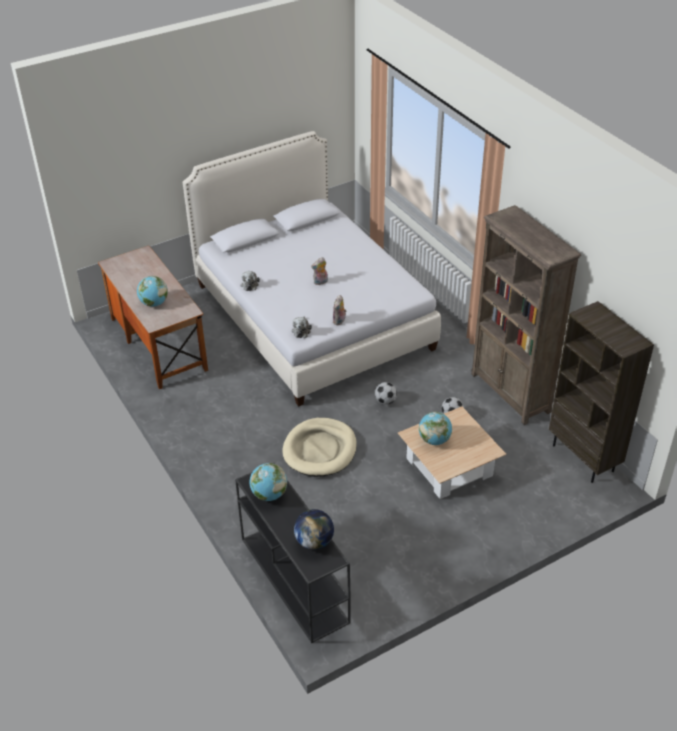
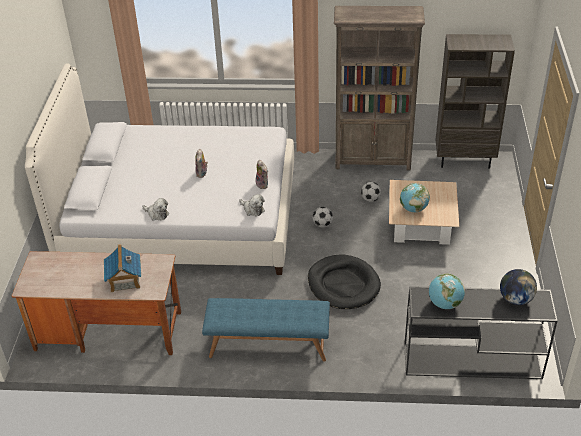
camera: 55 degrees left, 0 degrees up
(154, 303) = (124, 280): globe -> toy house
(211, 437) = (268, 345): none -> blue bench
(320, 450) = (343, 284): beige dog bed -> black dog bed

